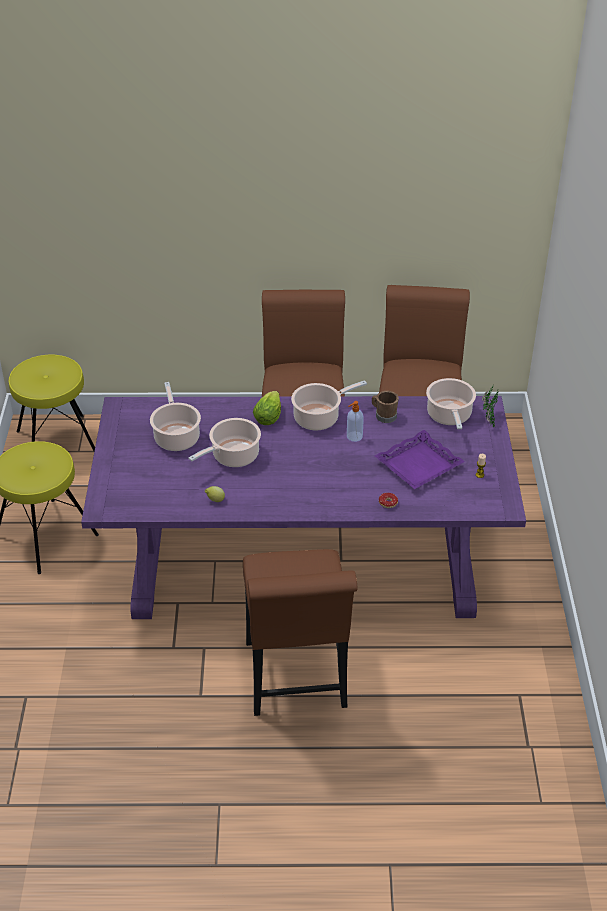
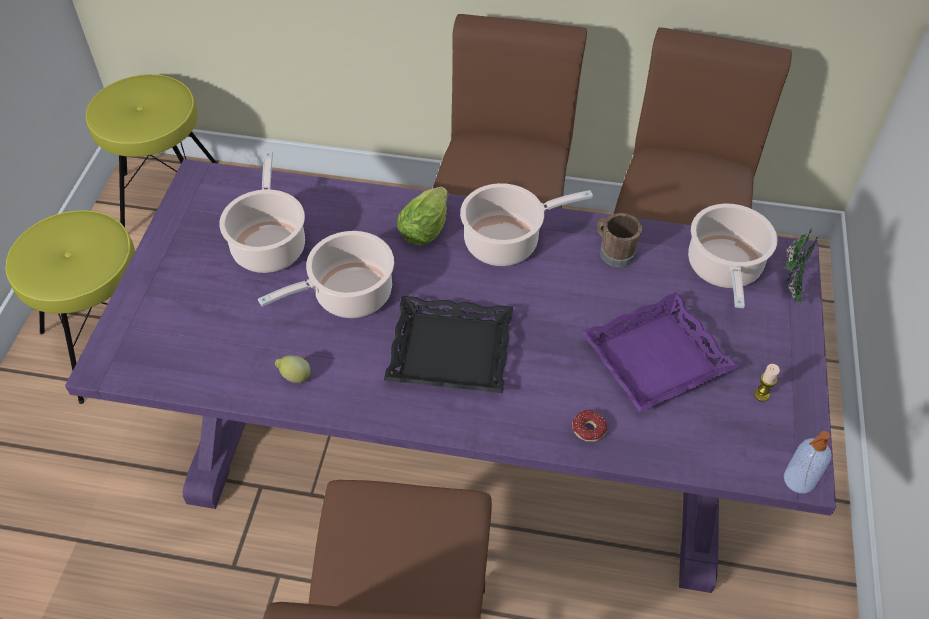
camera: 10 degrees right, 10 degrees up
(301, 476) = (450, 350): none -> black tray
(354, 437) = (556, 286): soap dispenser -> soap dispenser (798, 480)

